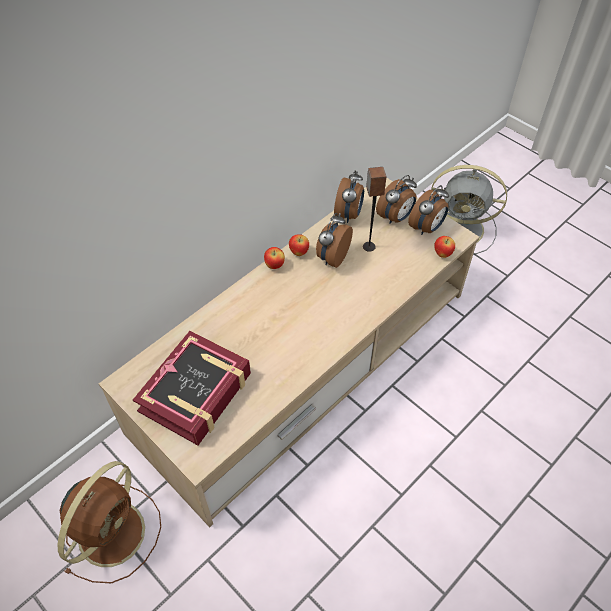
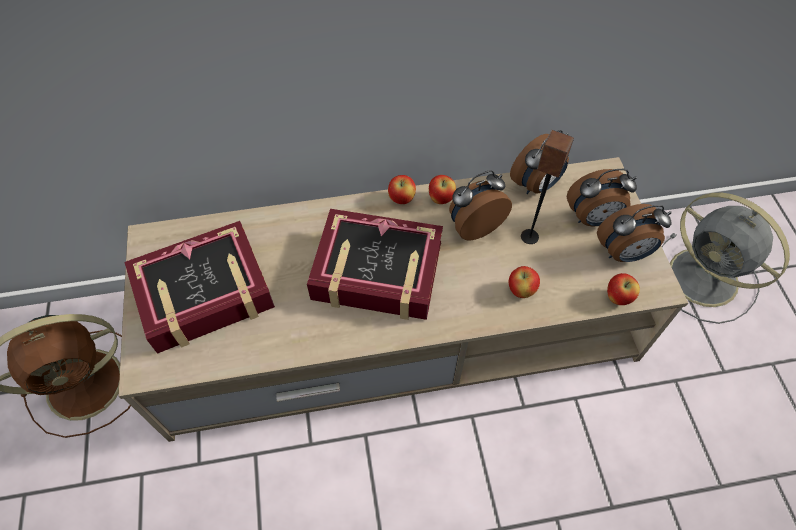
camera: 35 degrees right, 5 degrees up
(297, 316) = (377, 272): none -> book
(389, 279) = (521, 290): none -> apple

